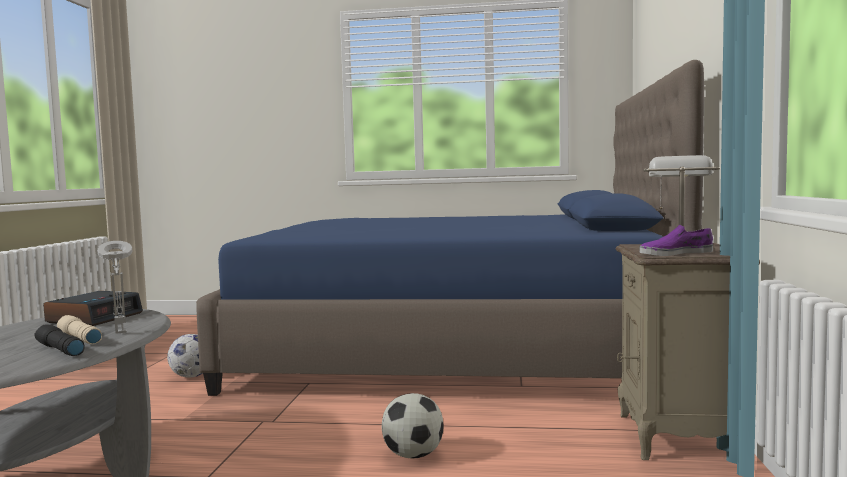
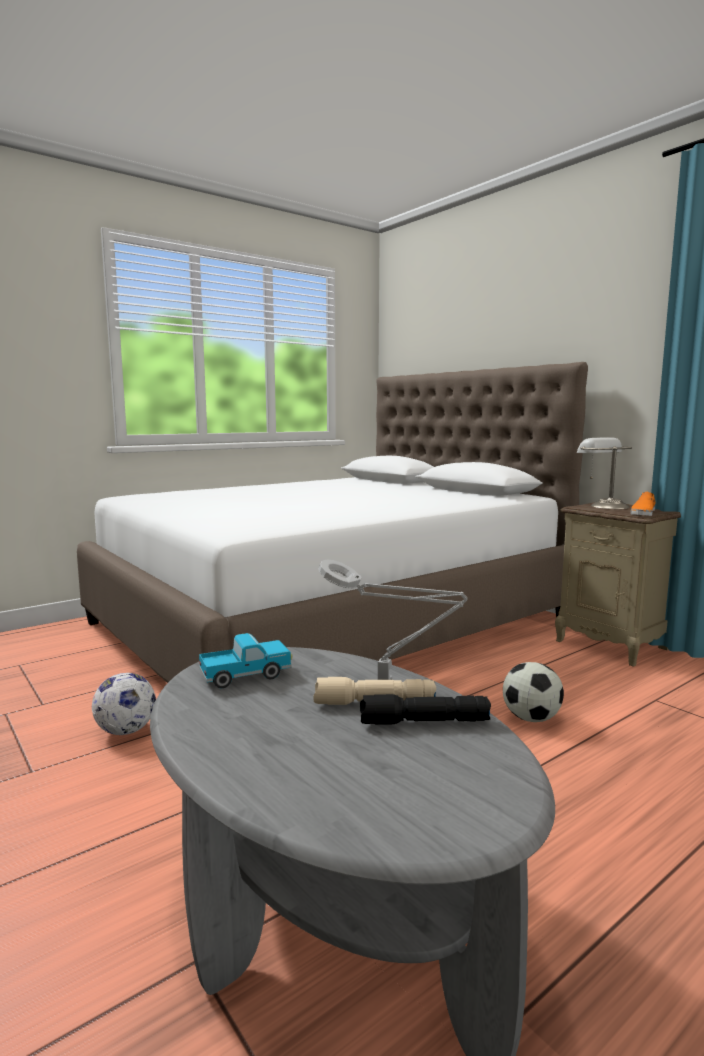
camera: 45 degrees left, 5 degrees up
(95, 317) = (246, 676): alarm clock -> toy truck
(454, 350) = (330, 622): blue bed -> white bed
(675, 253) = (643, 513): purple shoe -> orange shoe

